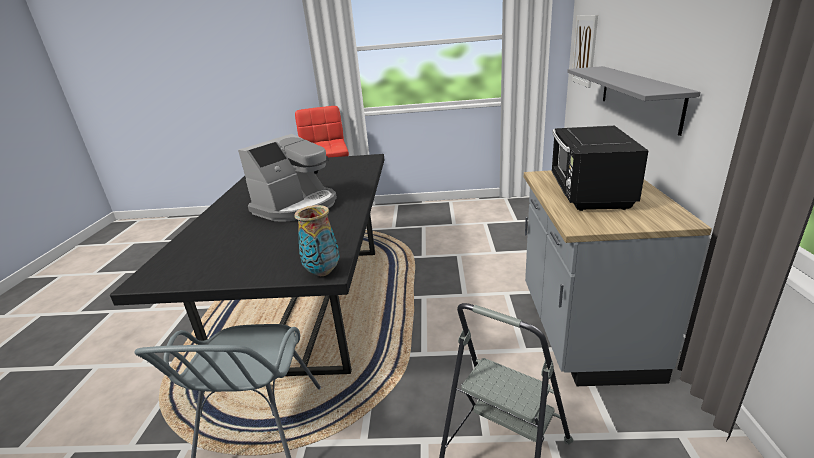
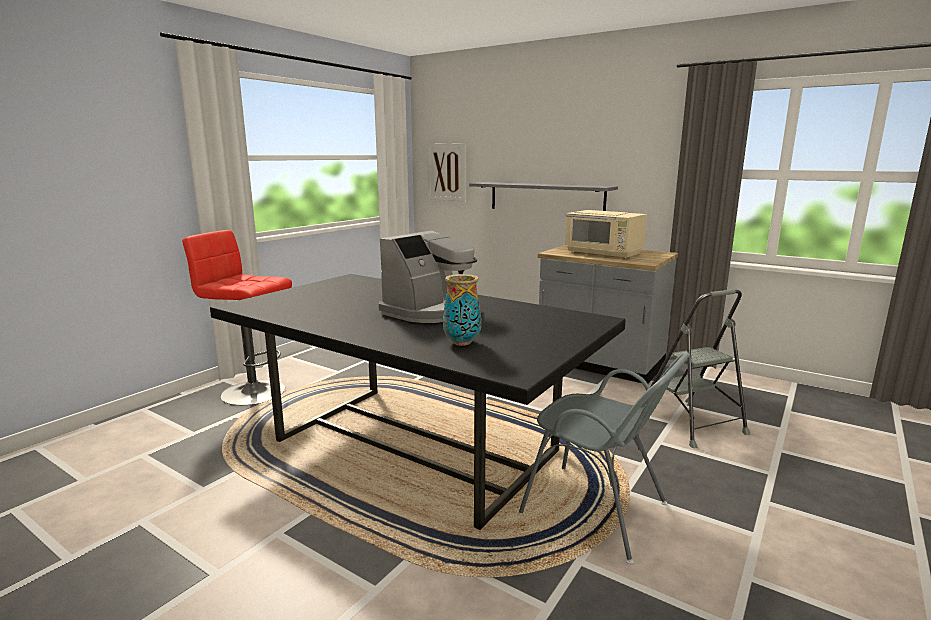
camera: 60 degrees left, 10 degrees down
(297, 206) = (432, 311): coffee machine -> coffee machine turned 60 degrees clockwise
(323, 272) = (599, 320): vase -> vase (462, 343)
(589, 194) = (604, 253): black microwave -> beige microwave

